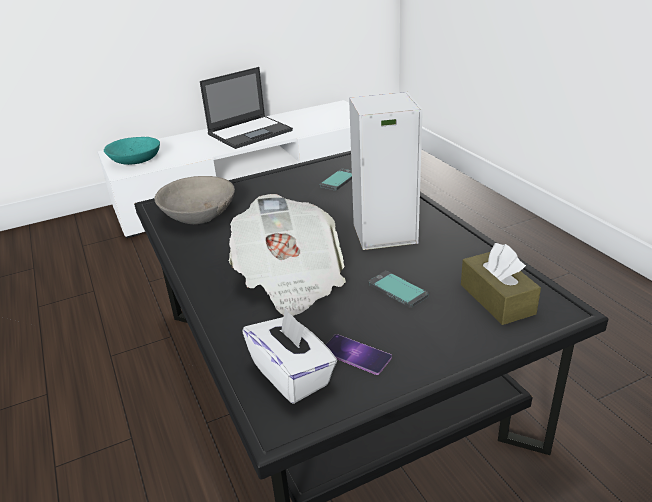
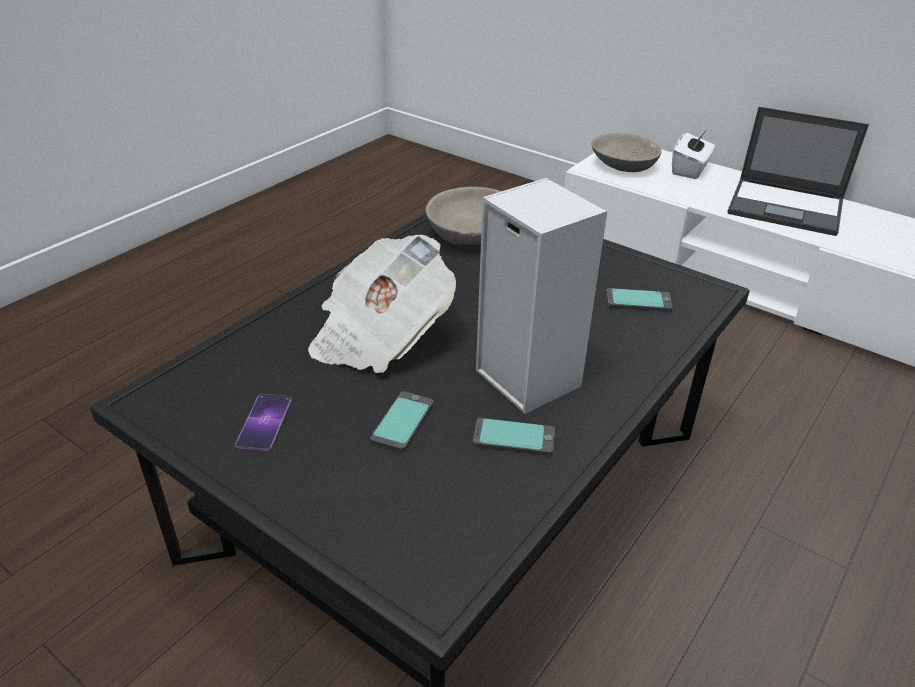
camera: 60 degrees right, 5 degrees up
(135, 160) = (623, 165): turquoise bowl -> grey bowl
(292, 375) = (217, 388): white tissue box -> white tissue box (690, 170)
(438, 252) = (514, 438): none -> phone
(497, 299) = (430, 519): brown tissue box -> none

